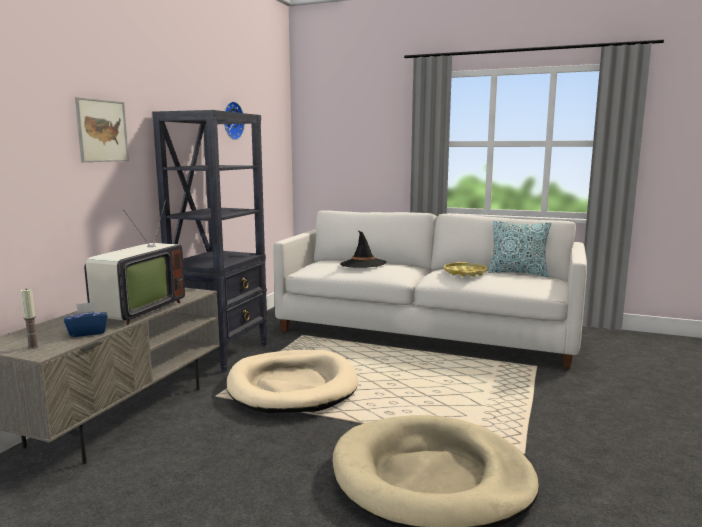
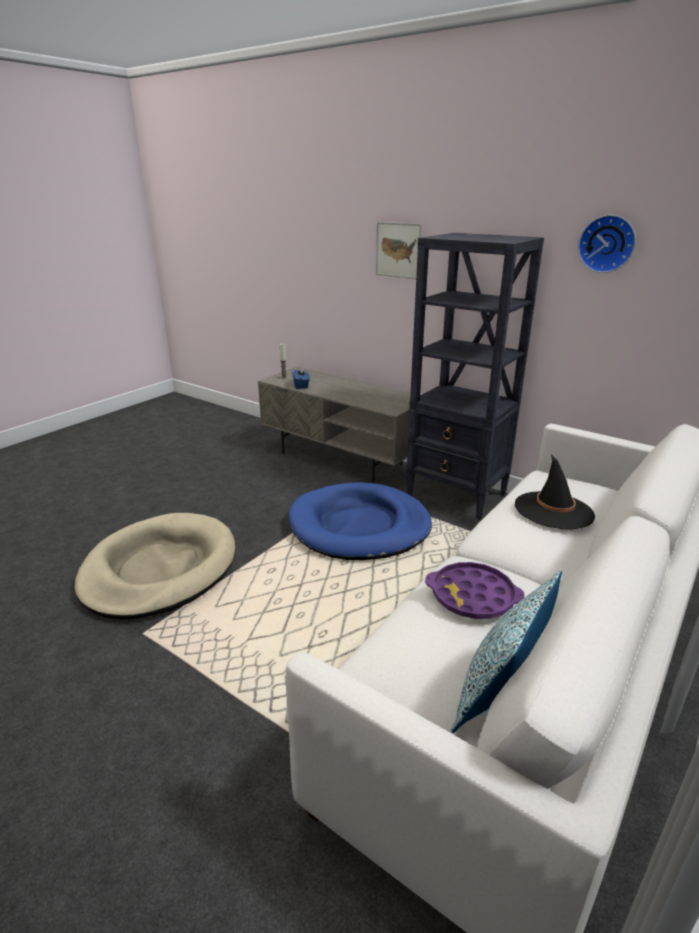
camera: 105 degrees right, 15 degrees up
(136, 311) = (343, 394): television -> none
(292, 386) = (359, 526): beige dog bed -> blue dog bed
(464, 273) = (472, 596): yellow tray -> purple tray

